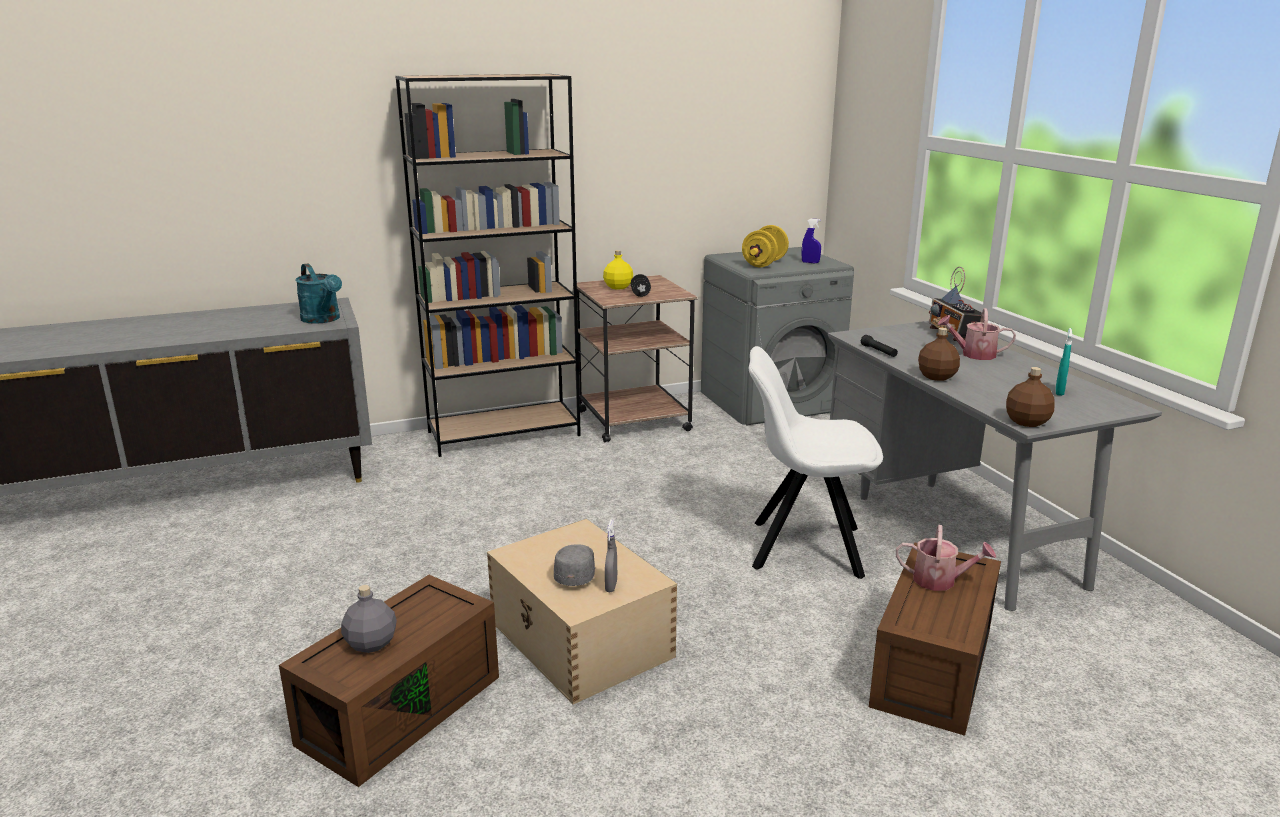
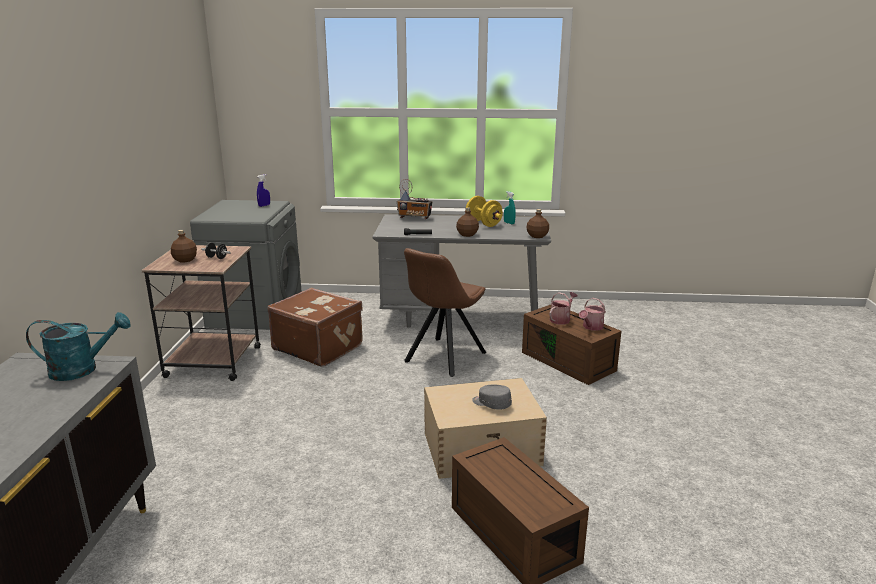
camera: 65 degrees left, 0 degrees up
(370, 643) = (525, 491): grey bottle -> none
(504, 433) = (154, 418): beige bookcase -> none
(611, 586) = (512, 396): grey spray bottle -> none
(618, 287) = (185, 260): yellow bottle -> brown bottle
(729, 460) = (318, 347): none -> brown suitcase
(764, 263) = (245, 214): yellow dumbbell -> yellow dumbbell (483, 223)
(805, 548) = (444, 357): white chair -> brown chair
(973, 354) = (445, 222): watering can -> watering can (591, 327)

